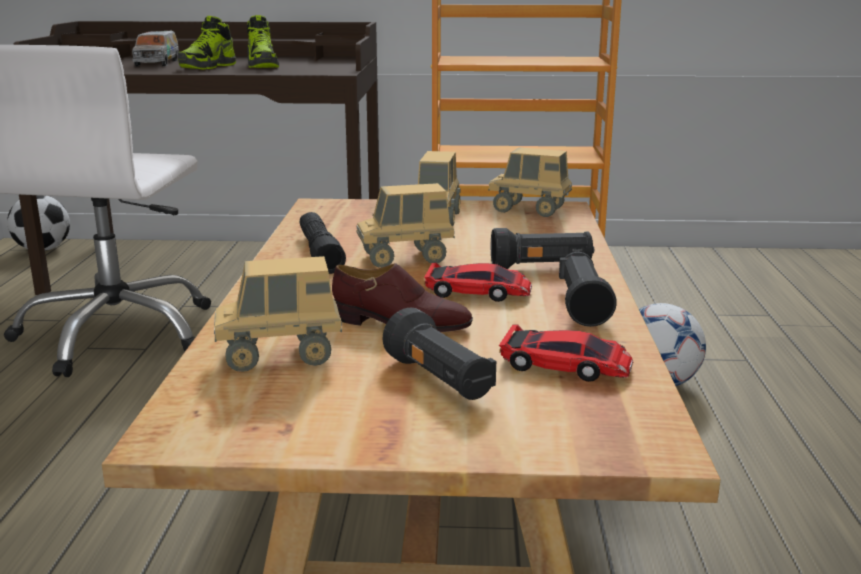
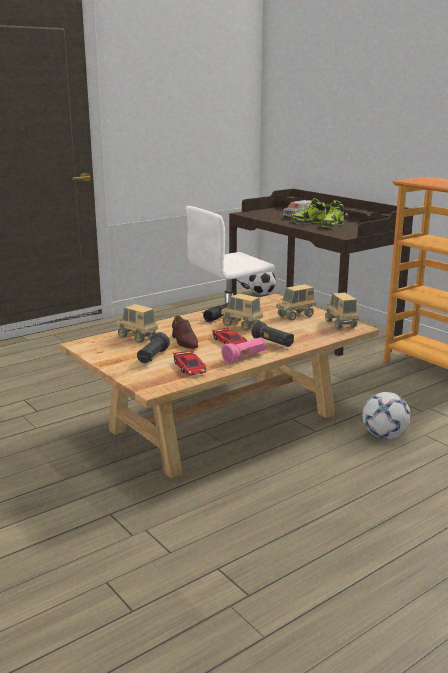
camera: 50 degrees right, 0 degrees up
(582, 306) = (245, 357): black flashlight -> pink flashlight

